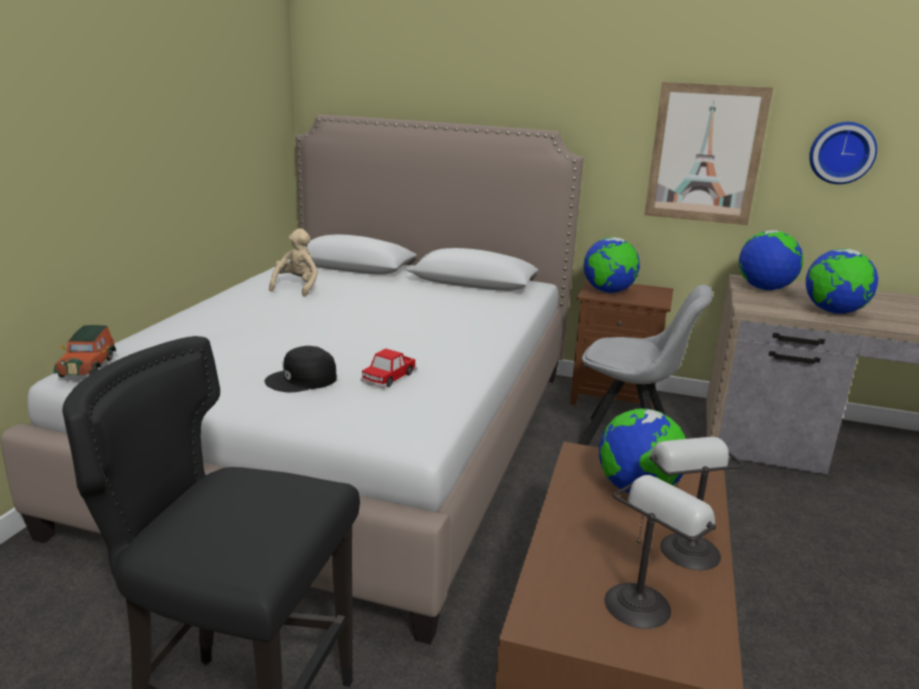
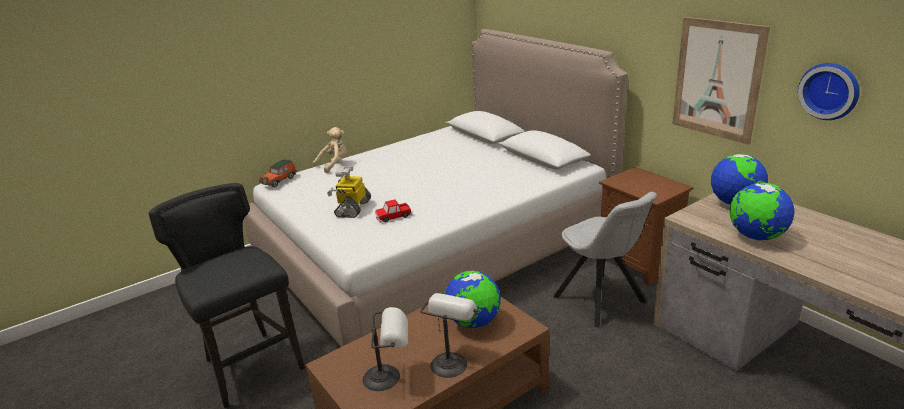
camera: 40 degrees right, 5 degrees up
(297, 287) = (431, 146): beige plush toy -> beige plush toy (334, 165)
(302, 380) = (352, 208): black cap -> toy robot
(608, 292) = (630, 181): globe -> none

